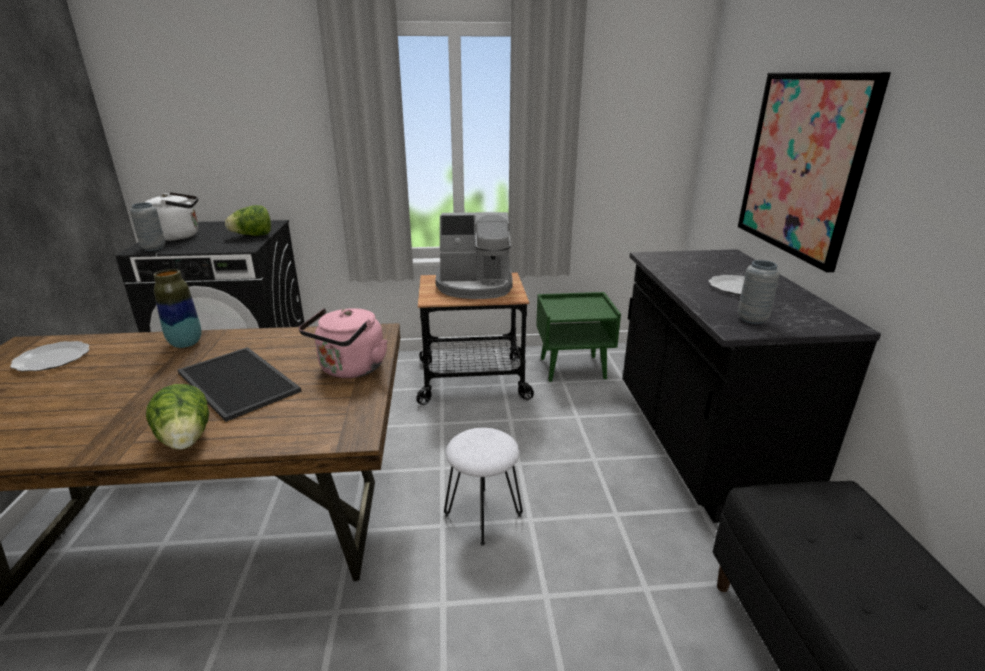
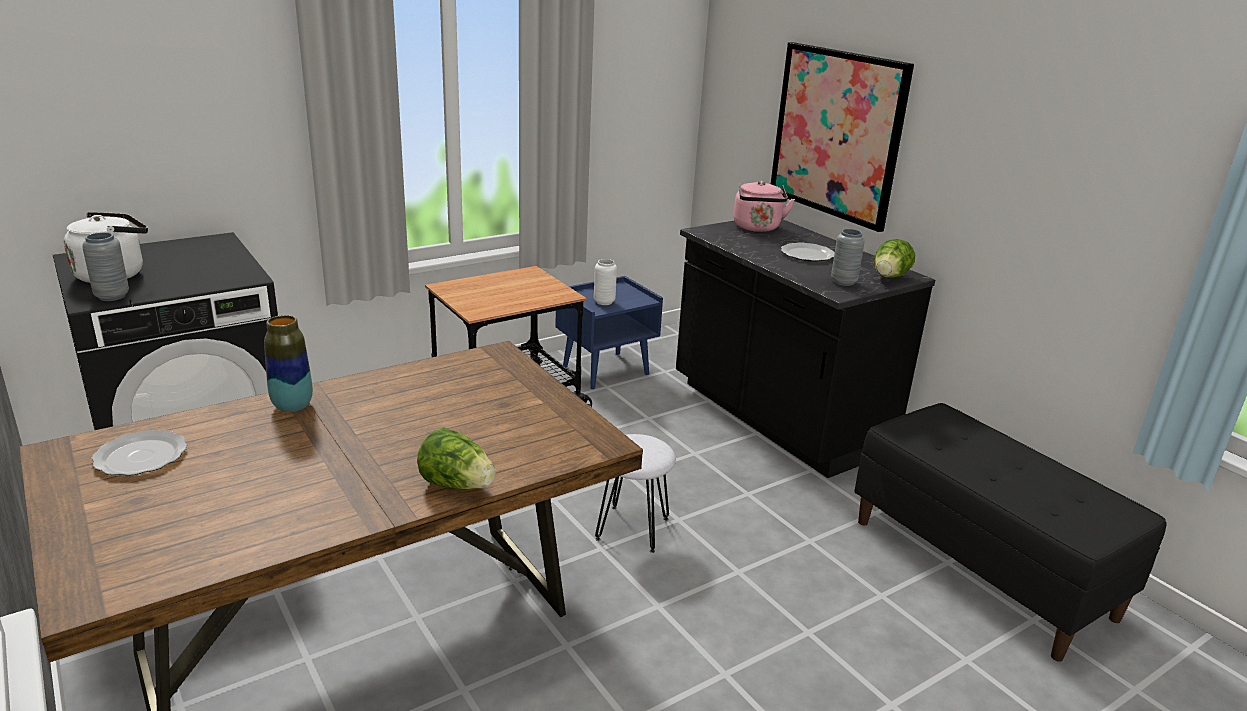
camera: 30 degrees left, 0 degrees up
(240, 382) = (426, 427): tray -> none
(252, 235) = (226, 260): lettuce -> lettuce (889, 277)
(350, 370) = (524, 393): pink kettle -> pink kettle (757, 228)
(475, 286) = (507, 288): coffee machine -> none
(569, 310) = (604, 302): none -> white vase
(573, 368) = (606, 370): green nightstand -> blue nightstand

